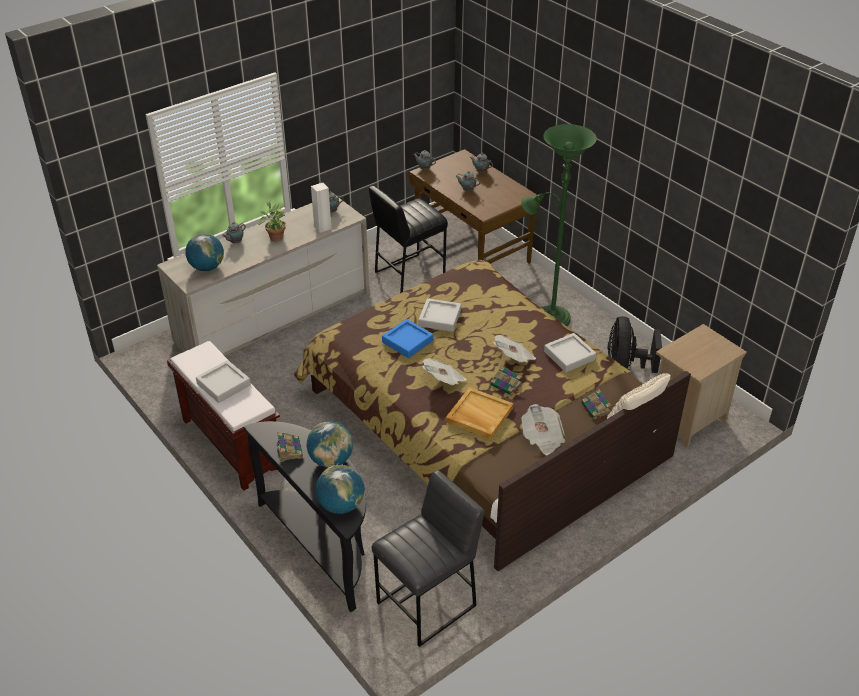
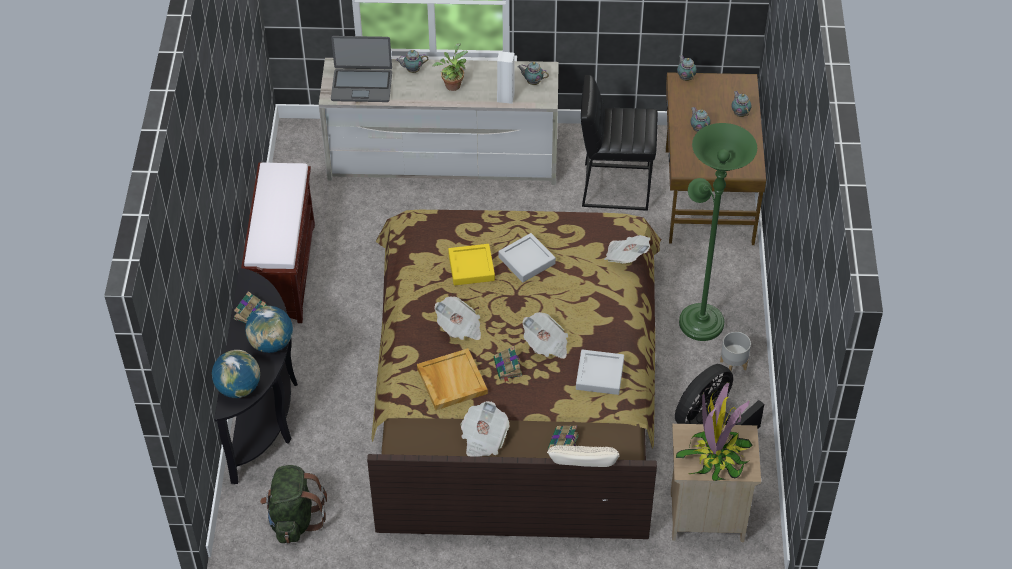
camera: 40 degrees right, 10 degrees up
(207, 267) = (362, 85): globe -> laptop
(223, 384) = (275, 216): grey tray -> none
(407, 341) = (471, 267): blue tray -> yellow tray
(428, 603) = (294, 519): grey stool -> green backpack
(500, 283) = (626, 256): none -> newspaper
(598, 331) = (733, 365): none -> grey planter
(704, 354) = (715, 457): none -> potted plant

